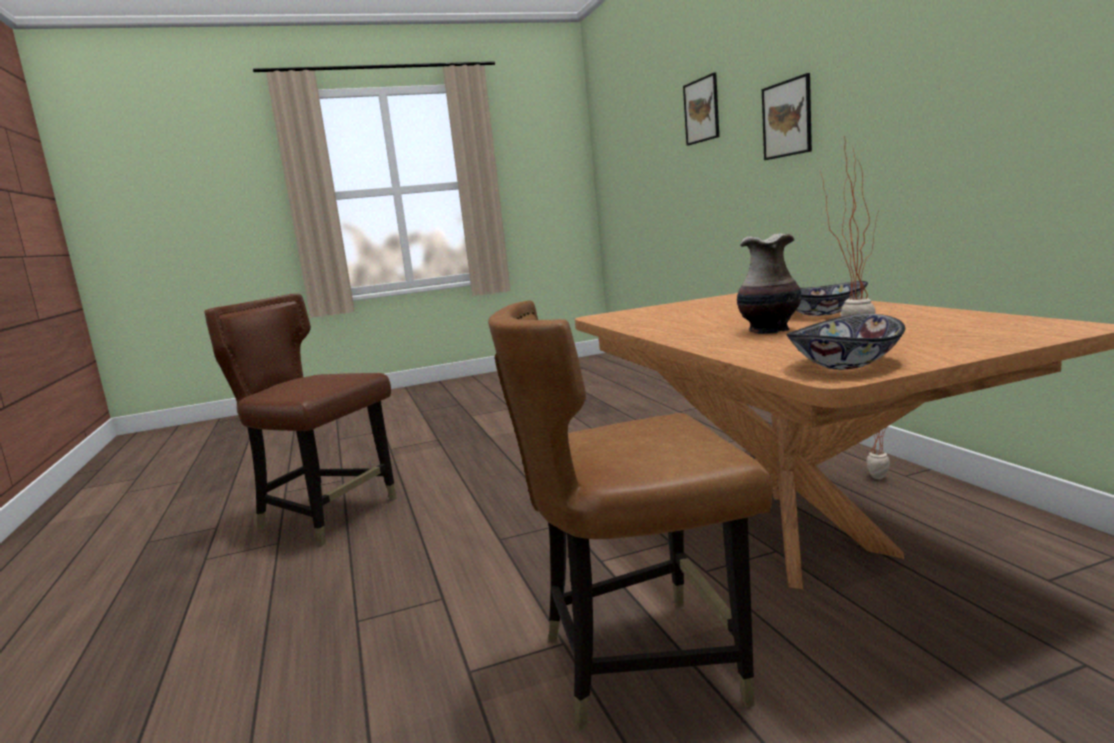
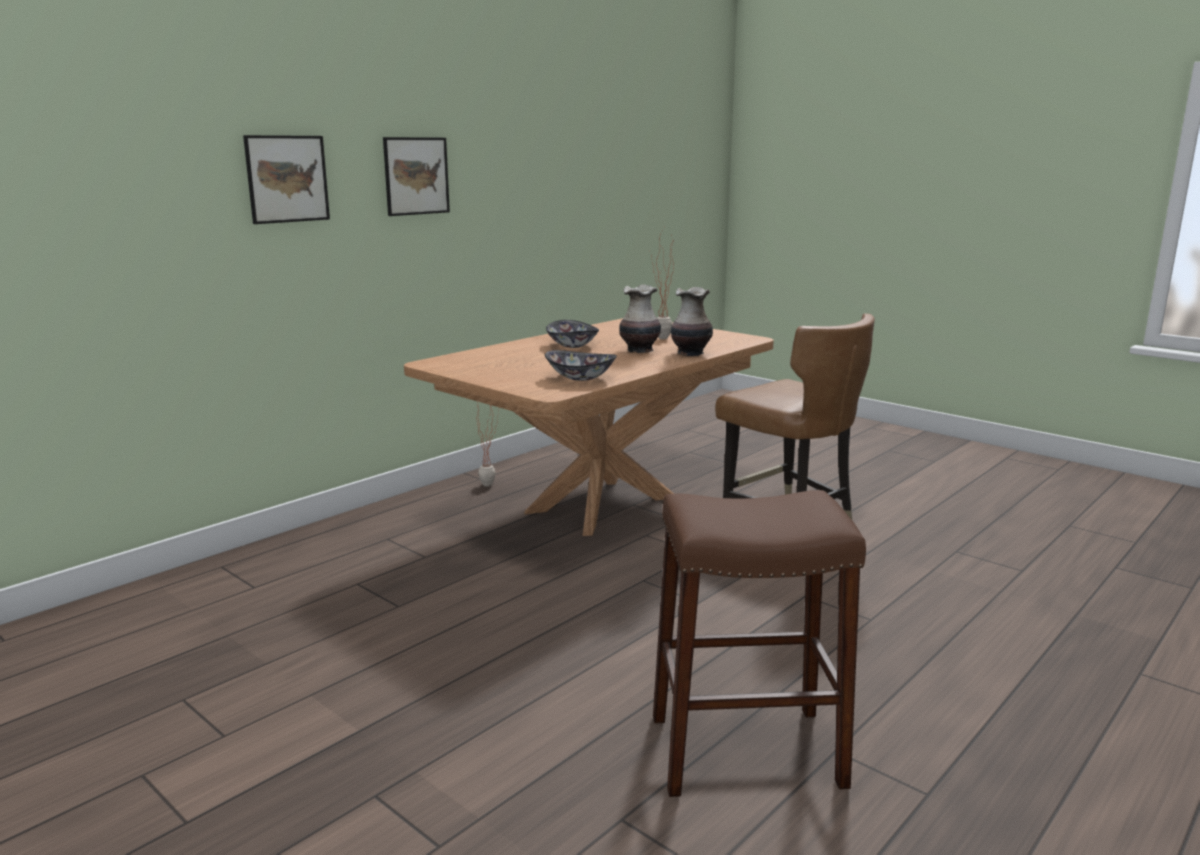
camera: 120 degrees left, 5 degrees up
(326, 516) = (745, 751): brown chair -> brown stool
(701, 110) = (79, 132): picture -> picture (416, 176)
(729, 345) = (690, 353): none -> vase
(846, 364) = (730, 338): bowl -> bowl (581, 377)

